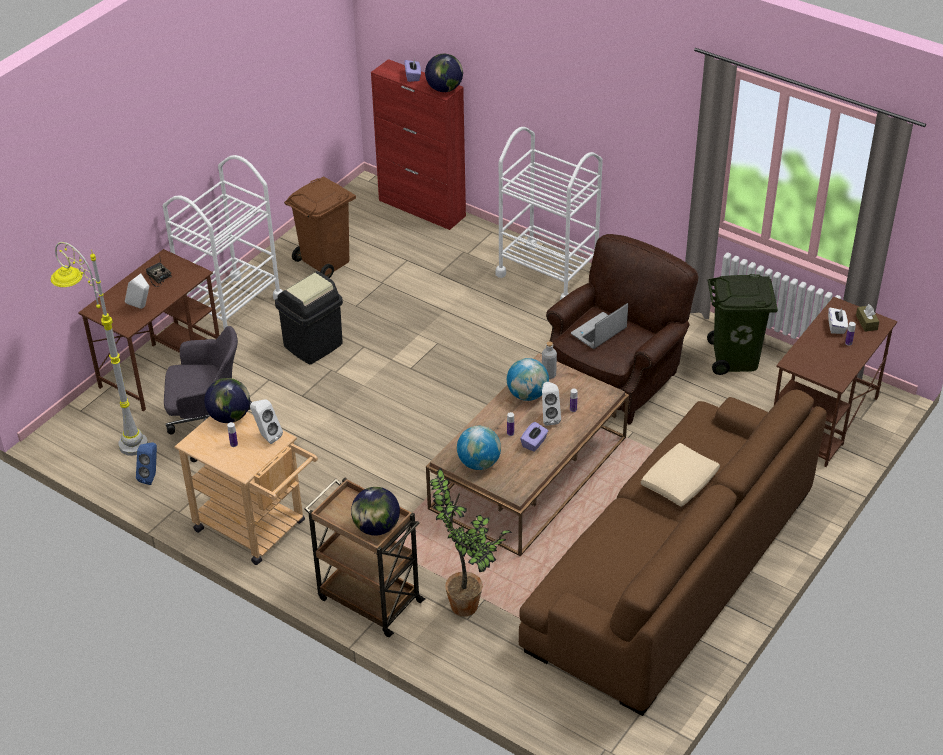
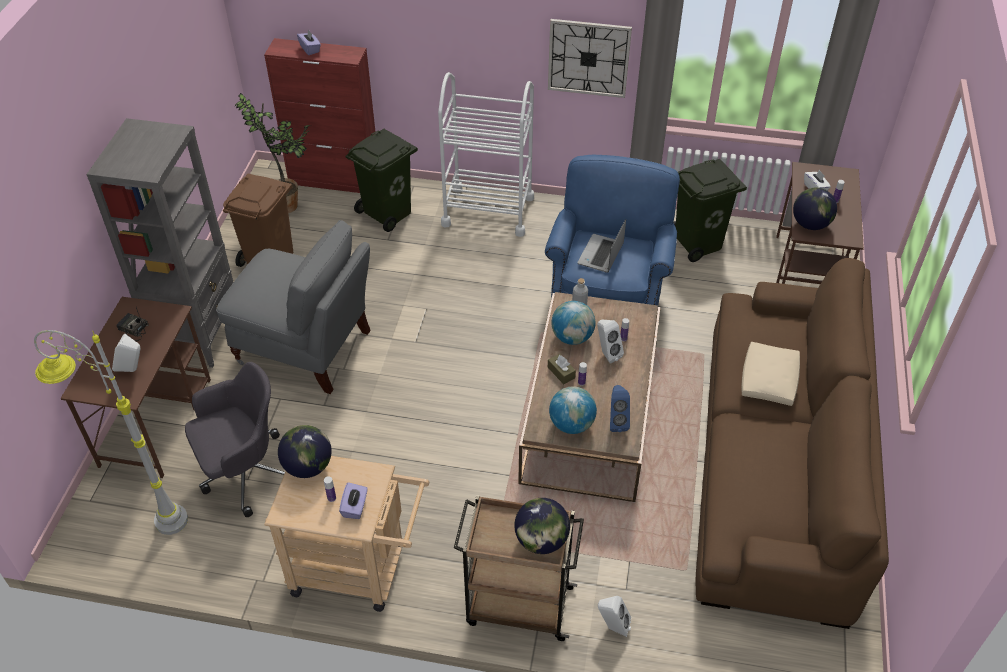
camera: 25 degrees left, 5 degrees up
(151, 476) = (210, 550): blue speaker -> blue speaker (616, 422)
(231, 308) = (199, 335): white cart -> grey bookcase
(266, 436) = (362, 476): white speaker -> white speaker (612, 627)
(313, 345) = (306, 348): black trash can -> grey chair
(444, 89) = (349, 54): globe -> globe (810, 224)
(453, 250) = (388, 213): none -> green trash can
(468, 608) = (619, 577): potted plant -> potted plant (290, 207)
(534, 443) = (610, 385): purple tissue box -> purple tissue box (355, 507)
(616, 375) = (608, 290): brown armchair -> blue armchair
(655, 144) = (588, 58): none -> wall clock
(866, 322) = (836, 177): brown tissue box -> brown tissue box (561, 372)

